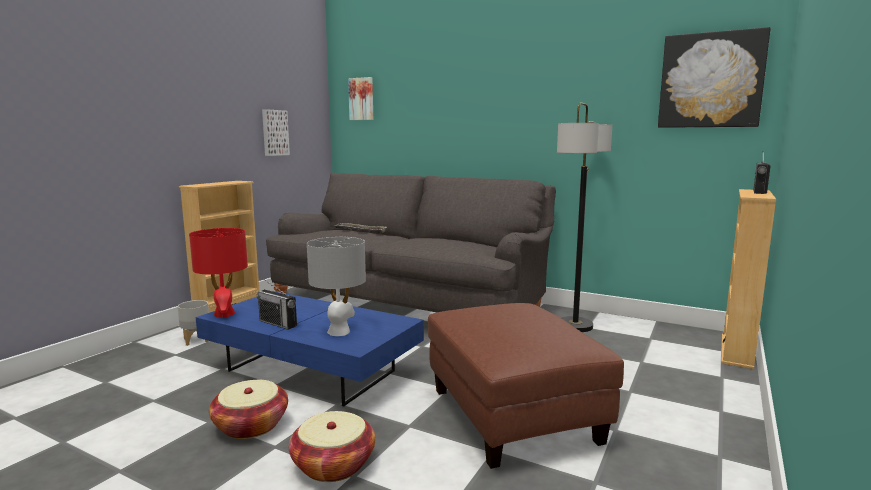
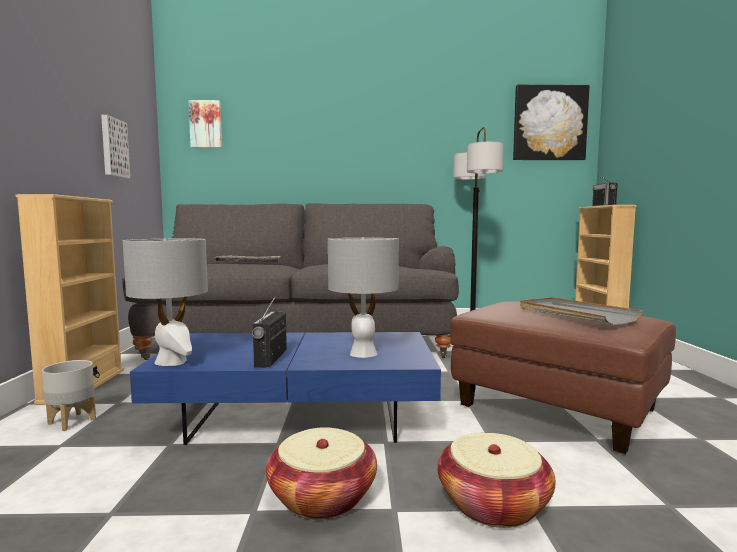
camera: 30 degrees left, 5 degrees down
(224, 314) = (171, 362): red table lamp -> grey table lamp
(278, 323) = (271, 358): radio -> radio turned 90 degrees clockwise
(511, 331) = (575, 314): none -> grey tray

